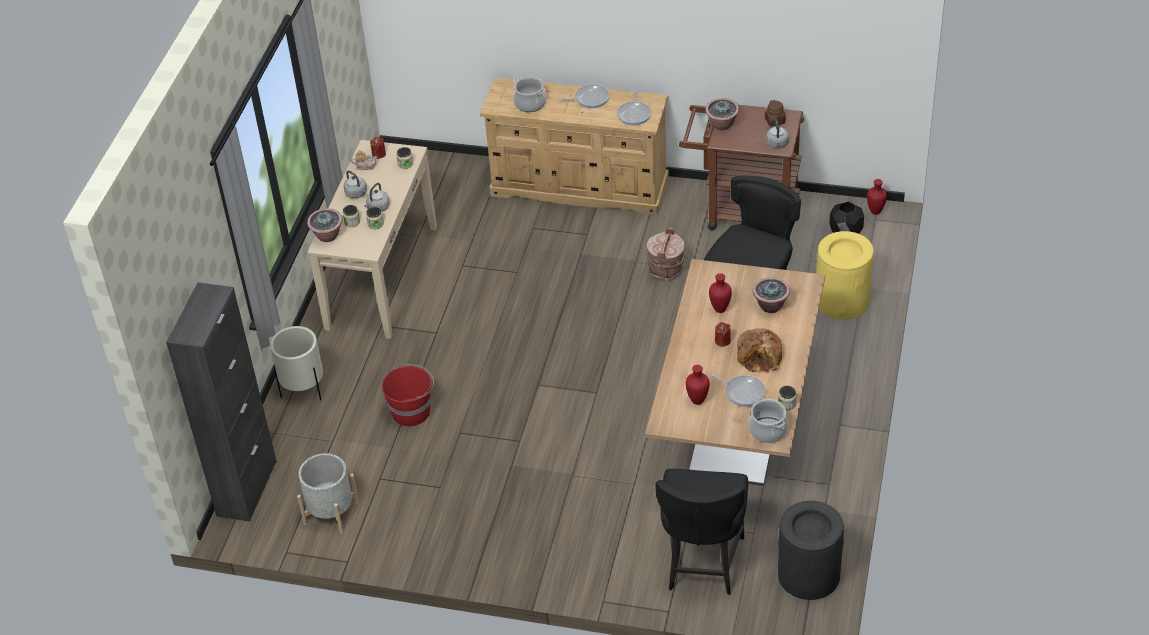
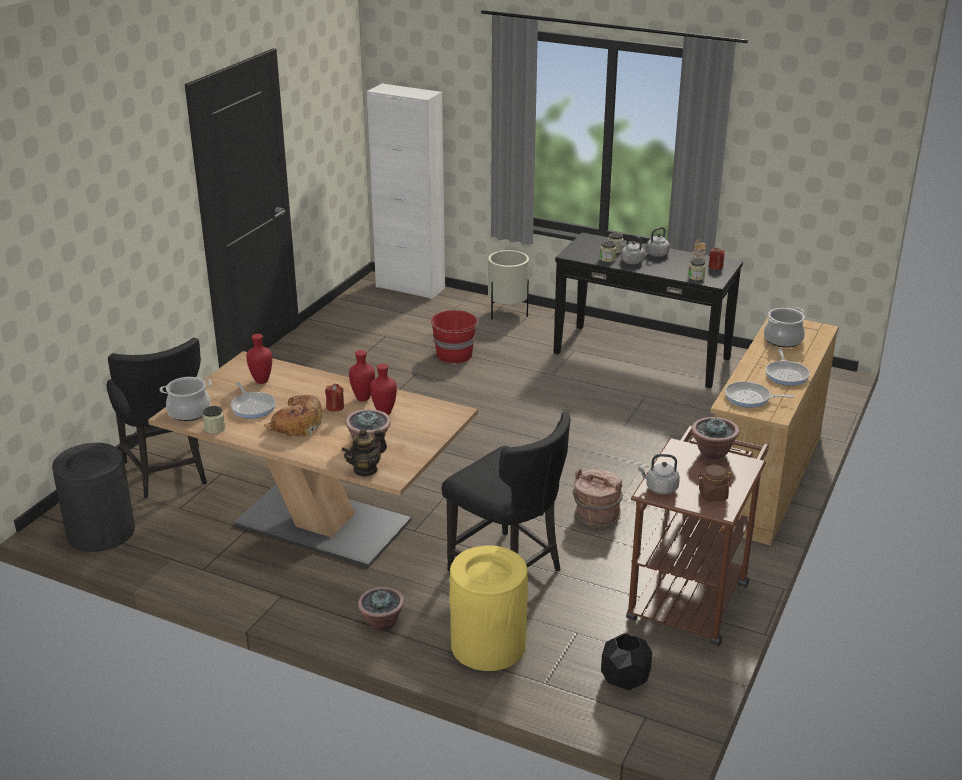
camera: 100 degrees right, 15 degrees down
(247, 488) = (410, 287): black cabinet -> white cabinet
(327, 236) = (599, 240): potted plant -> potted plant (382, 623)
(331, 513) = (362, 315): grey planter -> none
(381, 277) = (641, 355): beige console table -> black console table
(702, 564) = (168, 473): black chair -> black chair turned 135 degrees counterclockwise
(742, 392) = (253, 407): frying pan -> frying pan turned 75 degrees counterclockwise
(806, 298) = (365, 470): none -> teapot
(875, 212) = (661, 721): red vase -> red vase (362, 398)

